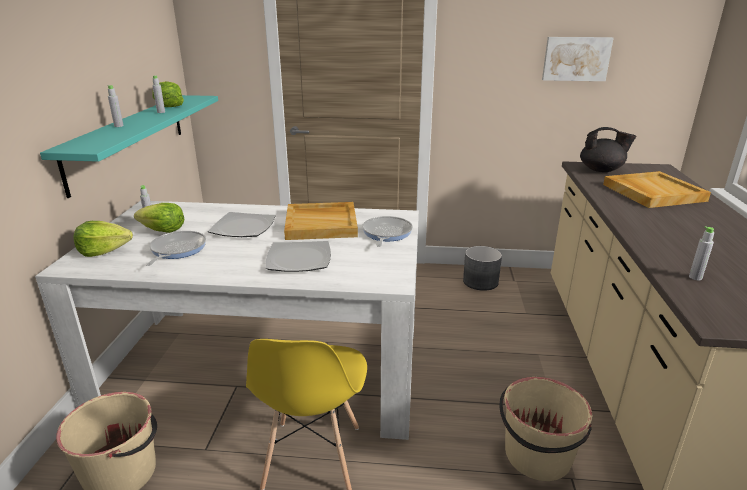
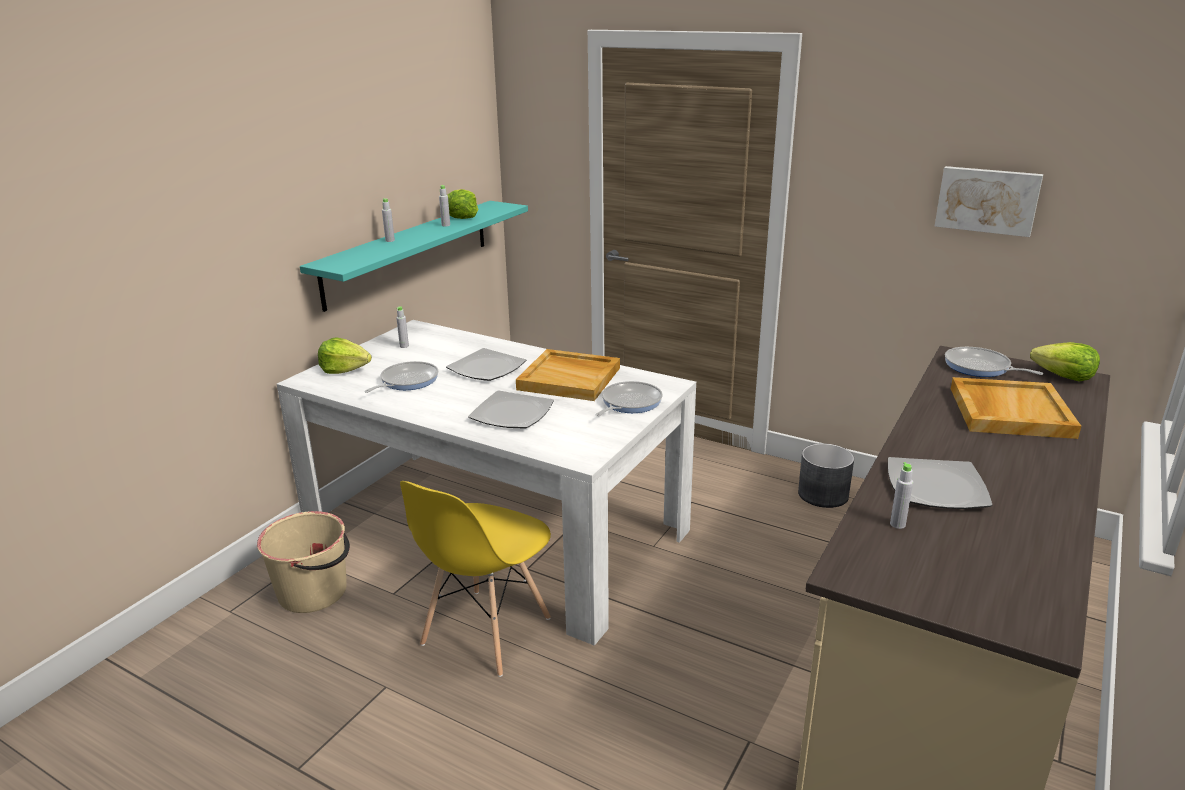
camera: 25 degrees right, 0 degrees up
(163, 230) = (409, 357): lettuce -> lettuce (1064, 377)
(537, 456) = (727, 707): beige bucket -> none
(601, 170) = (980, 367): black teapot -> frying pan
(680, 247) = (935, 487): none -> plate

